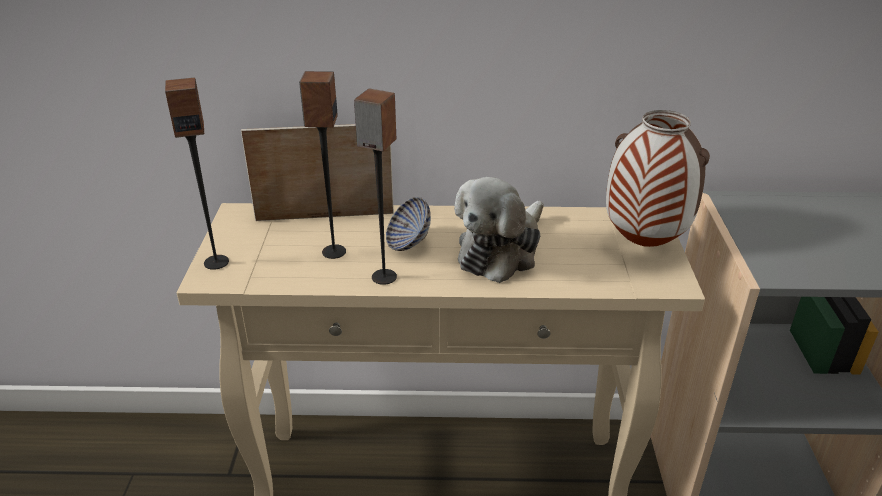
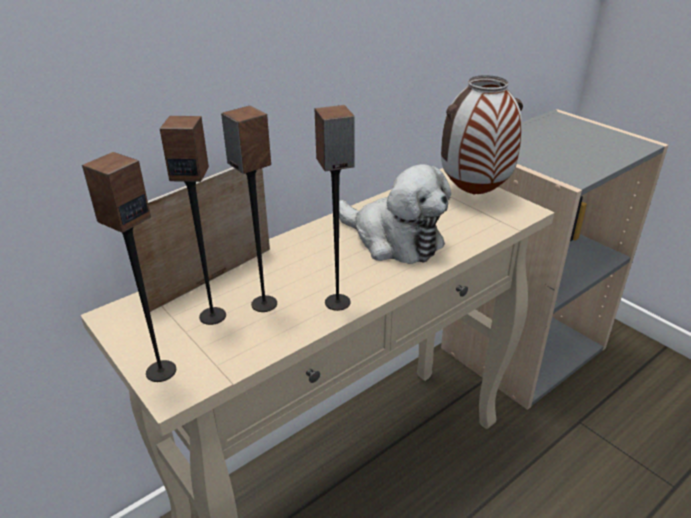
camera: 40 degrees left, 0 degrees up
(292, 243) = (213, 315): none -> speaker
(408, 243) = (316, 266): bowl -> none
(501, 251) = (393, 240): plush toy -> plush toy turned 45 degrees counterclockwise

